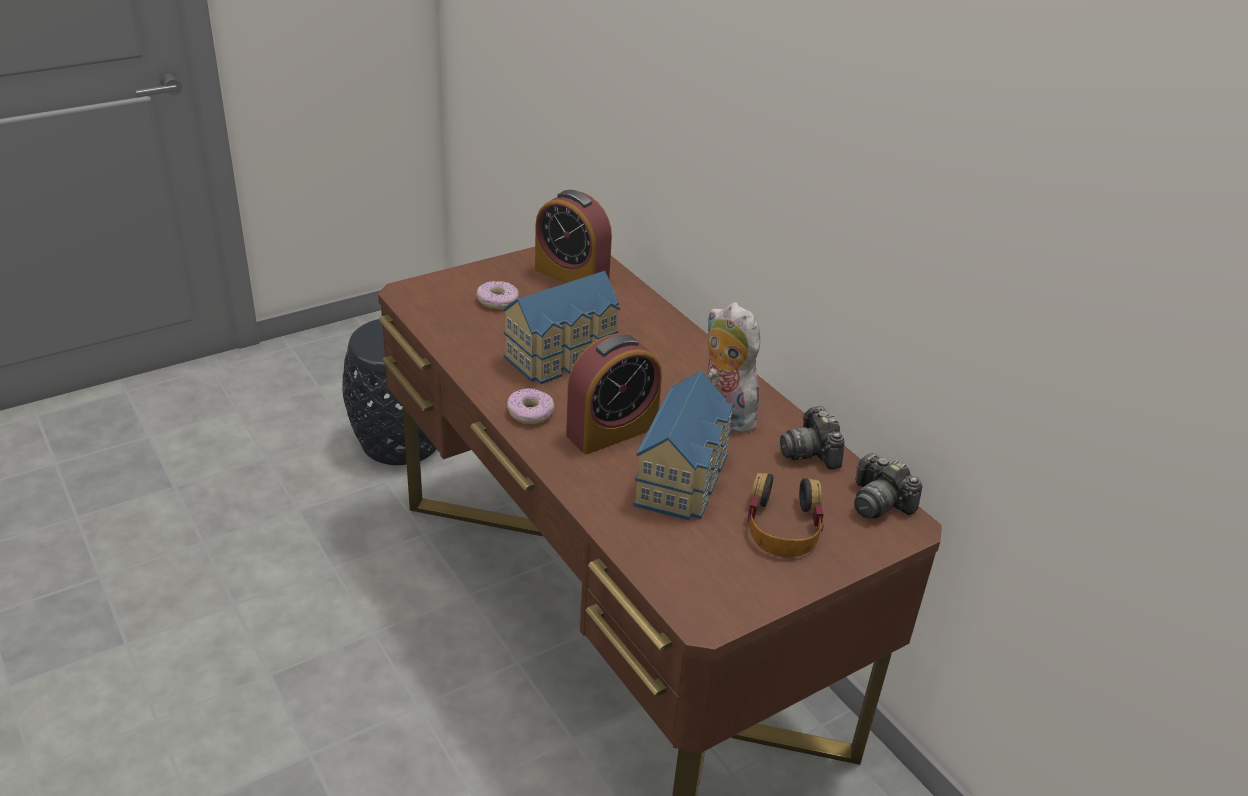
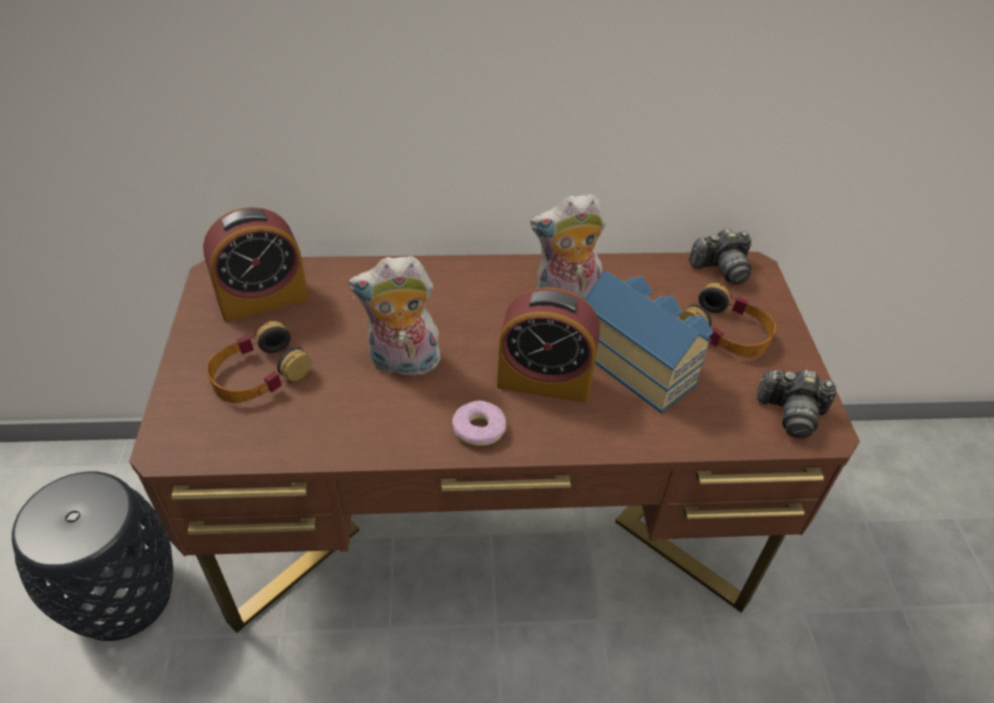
camera: 60 degrees left, 10 degrees up
(498, 300) = (258, 374): donut -> headphones
(564, 356) = (402, 364): toy house -> plush toy
(612, 431) = (544, 381): alarm clock -> alarm clock turned 105 degrees clockwise
(811, 452) = (642, 273): camera -> camera (791, 413)

